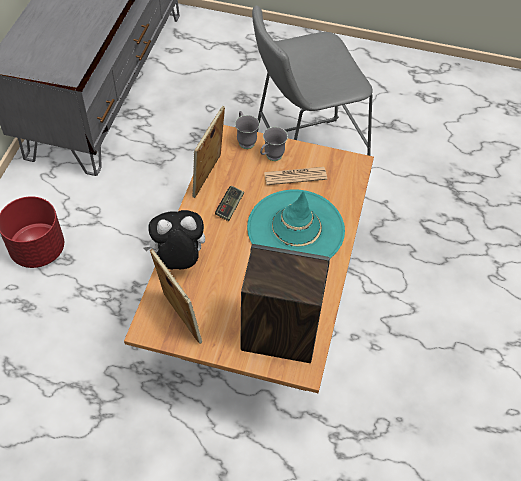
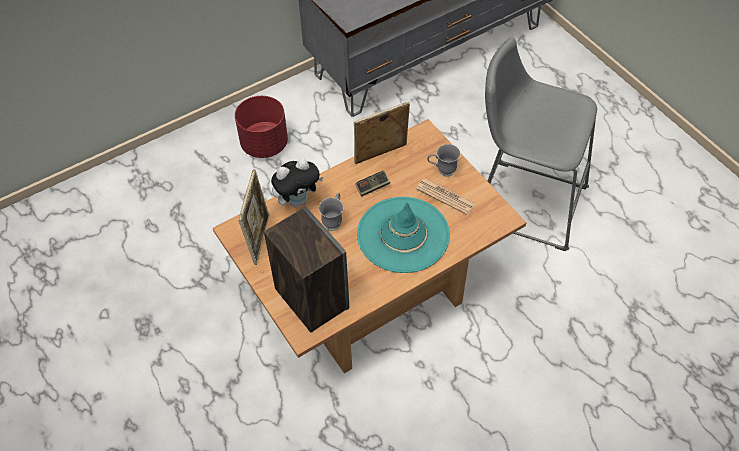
camera: 45 degrees right, 0 degrees up
(178, 261) = (298, 200): plush toy -> plush toy turned 120 degrees clockwise
(245, 140) = (436, 145): grey mug -> grey mug (334, 221)

